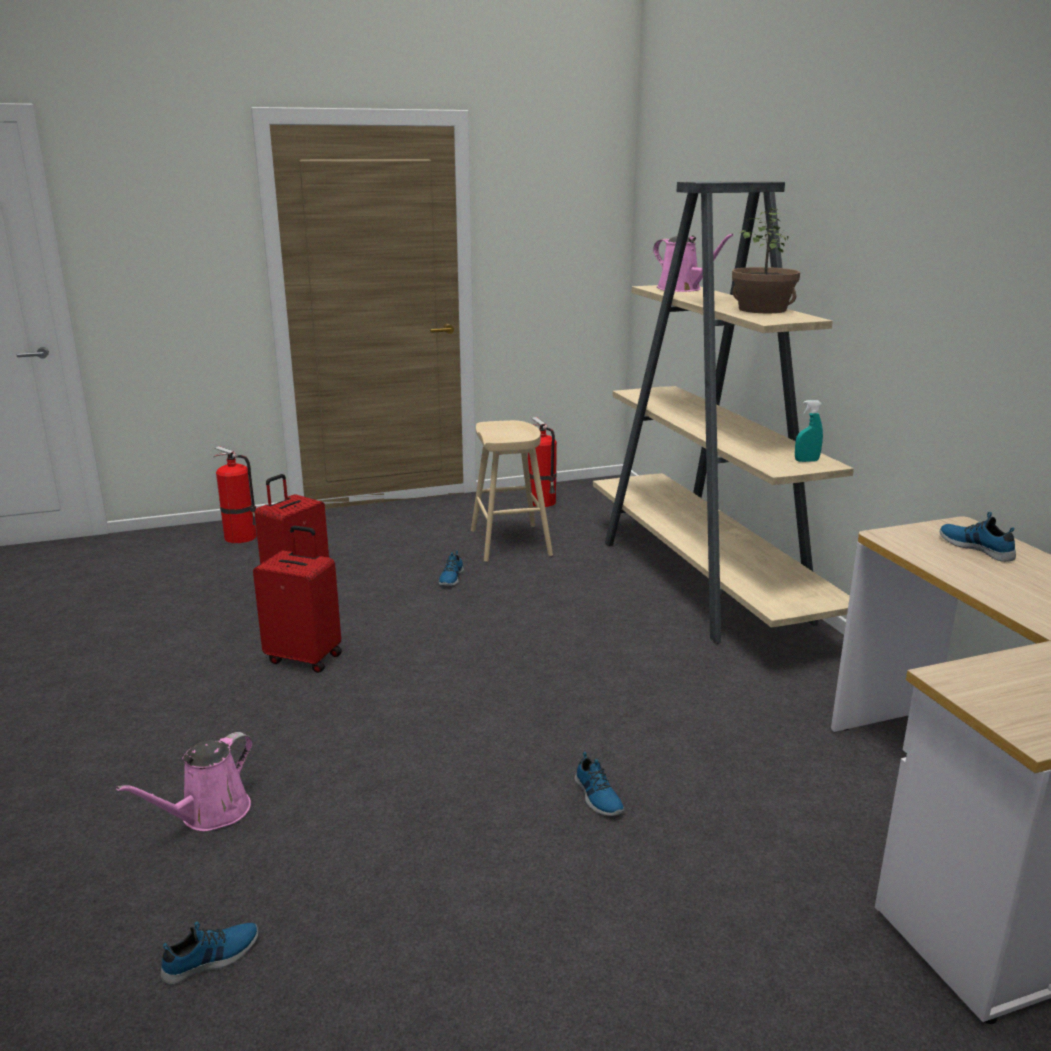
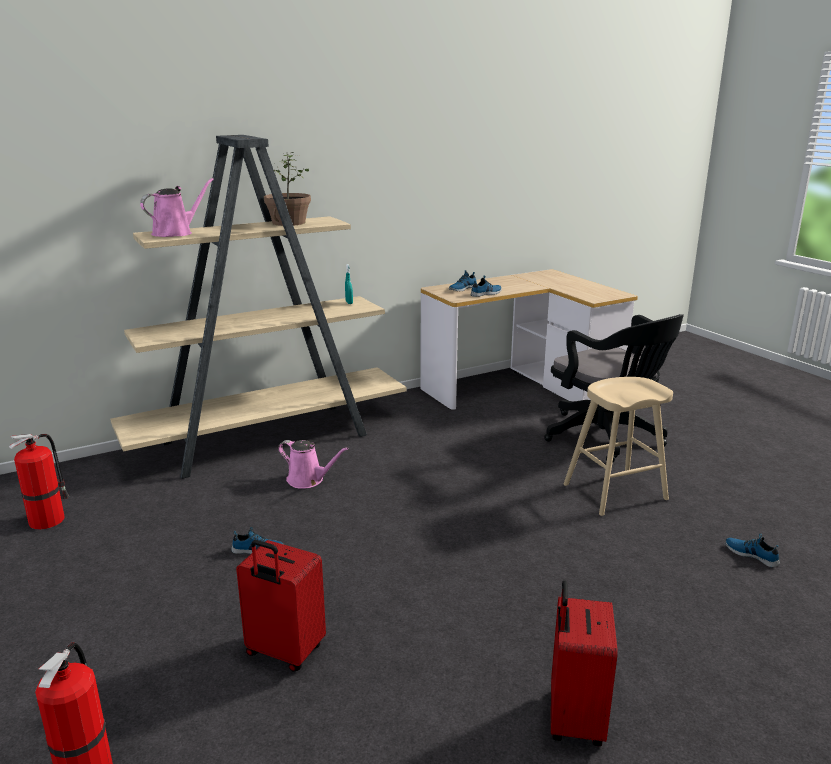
camera: 100 degrees left, 0 degrees up
(209, 814) = (659, 591): pink watering can -> pink watering can (308, 480)
(305, 657) = (437, 604): red suitcase -> red suitcase (573, 719)
(510, 542) = (168, 527): beige stool -> beige stool (614, 492)
(597, 797) = (547, 464): shoe -> shoe (486, 293)
(707, 911) = (607, 438): none -> black office chair

